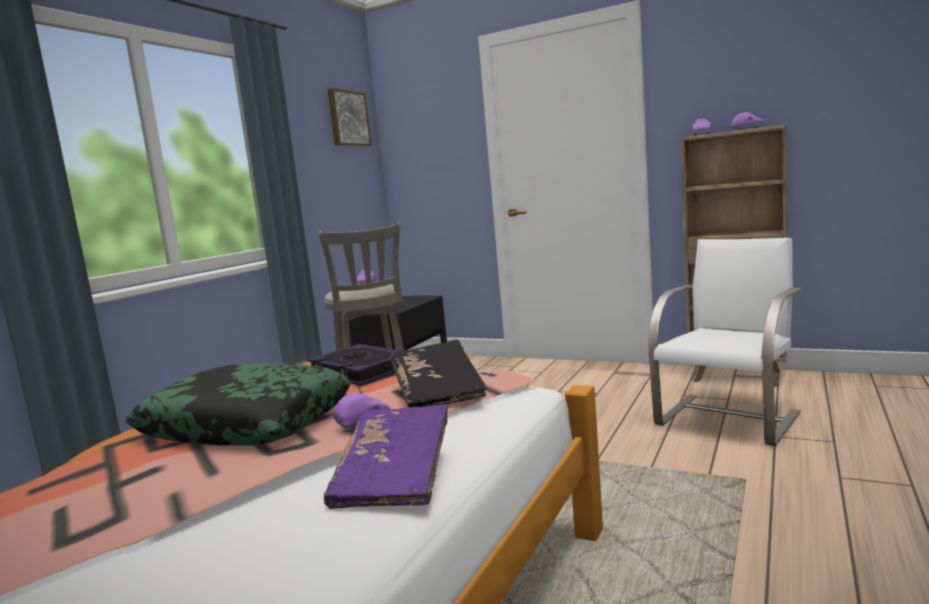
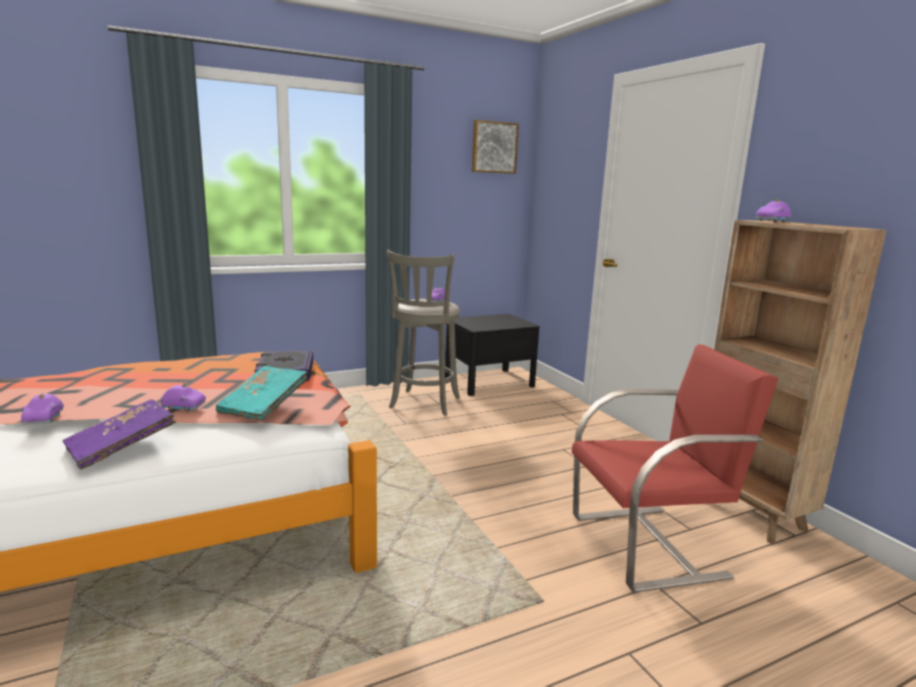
camera: 35 degrees right, 5 degrees up
(246, 423) = (164, 382): pillow -> none
(438, 392) = (264, 405): black book -> turquoise book
(729, 418) = (650, 545): white chair -> red chair
(747, 129) = (815, 225): purple toy car -> purple toy car (45, 419)

